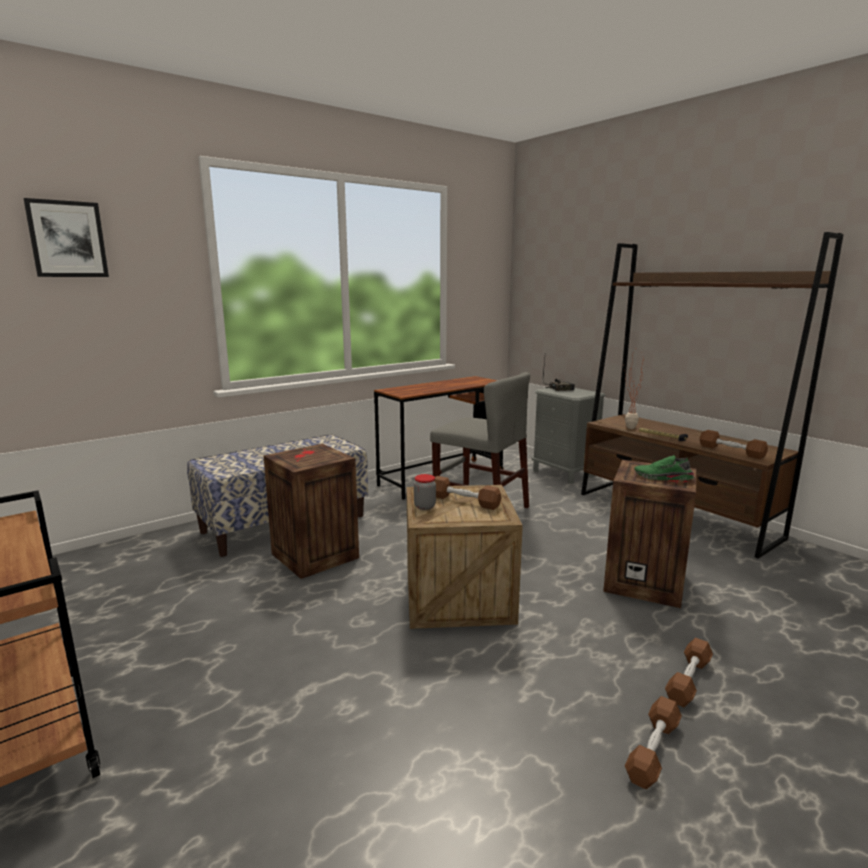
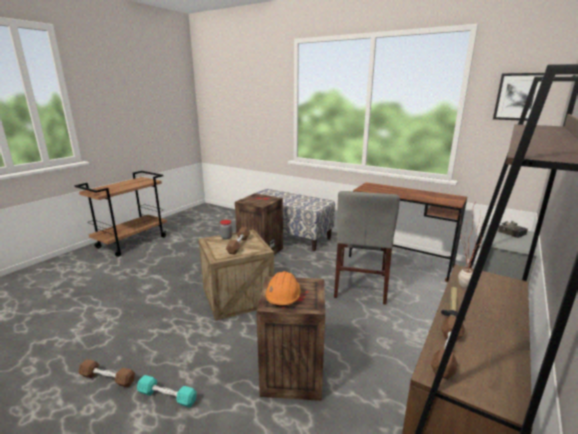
camera: 70 degrees right, 5 degrees up
(67, 239) = (246, 85): picture -> picture (519, 97)
(663, 478) = (283, 296): green shoe -> orange hard hat
(688, 680) = (167, 396): brown dumbbell -> turquoise dumbbell

